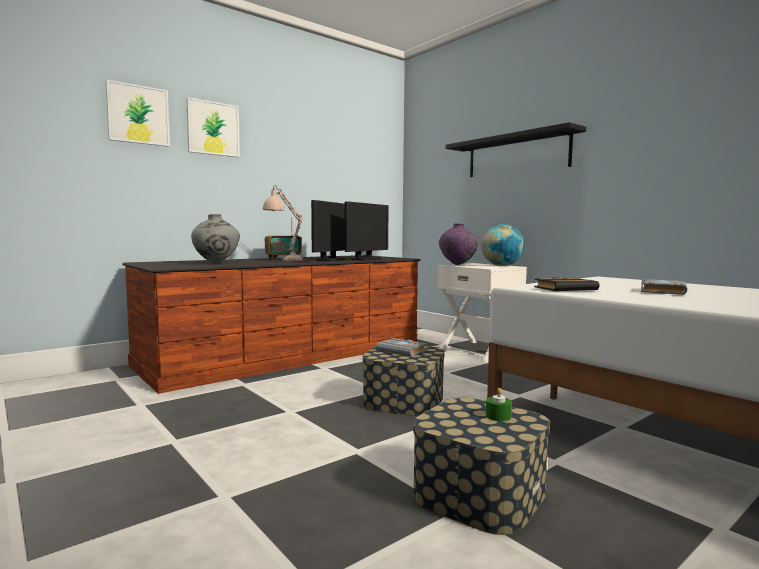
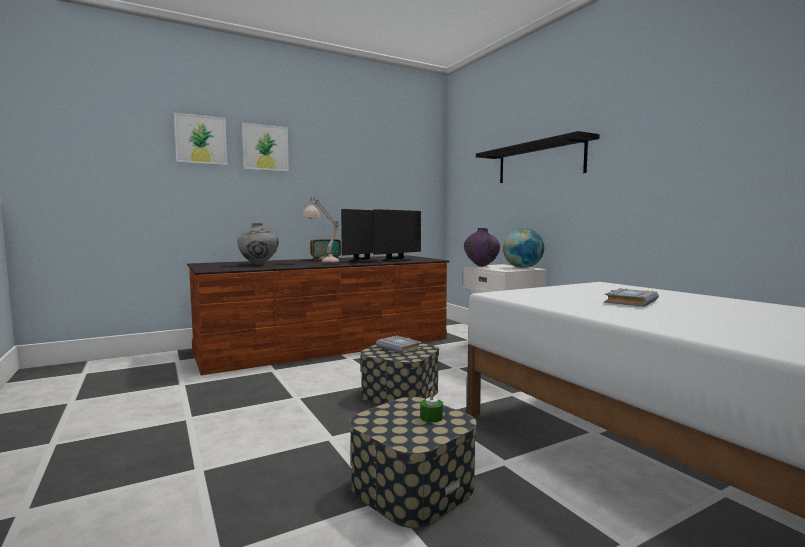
camera: 10 degrees right, 0 degrees up
(565, 289) = (535, 297): black book -> none

